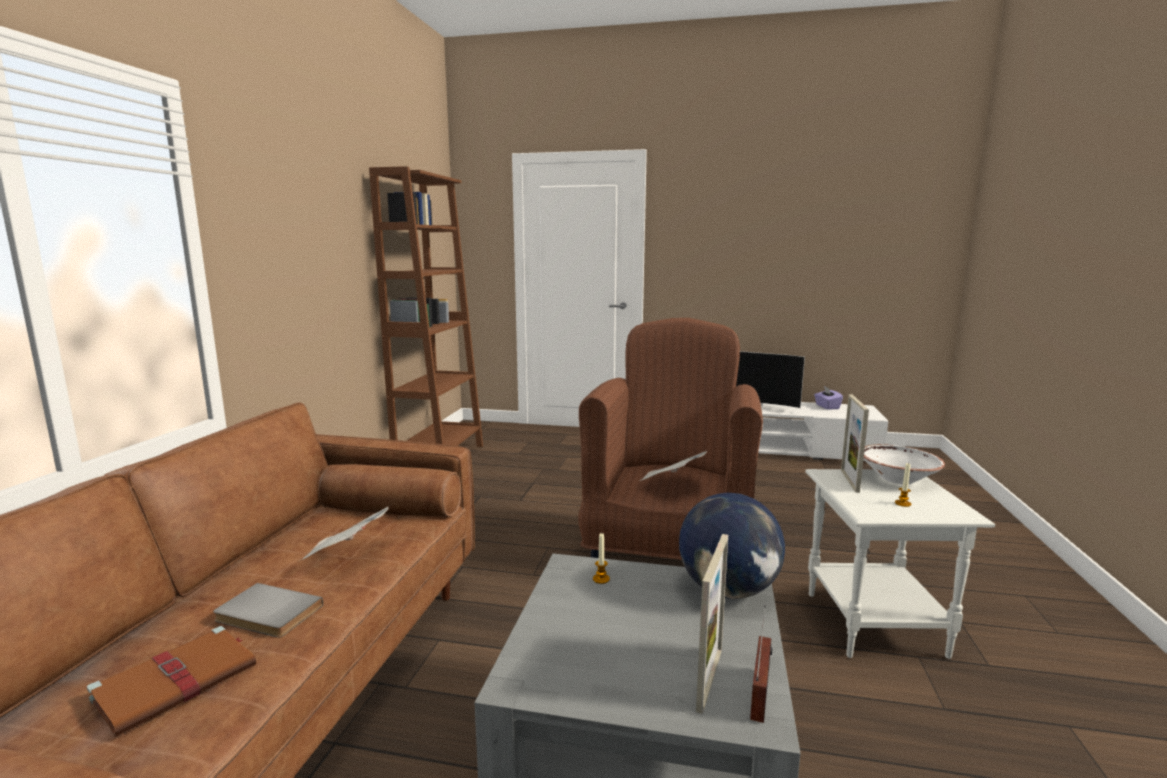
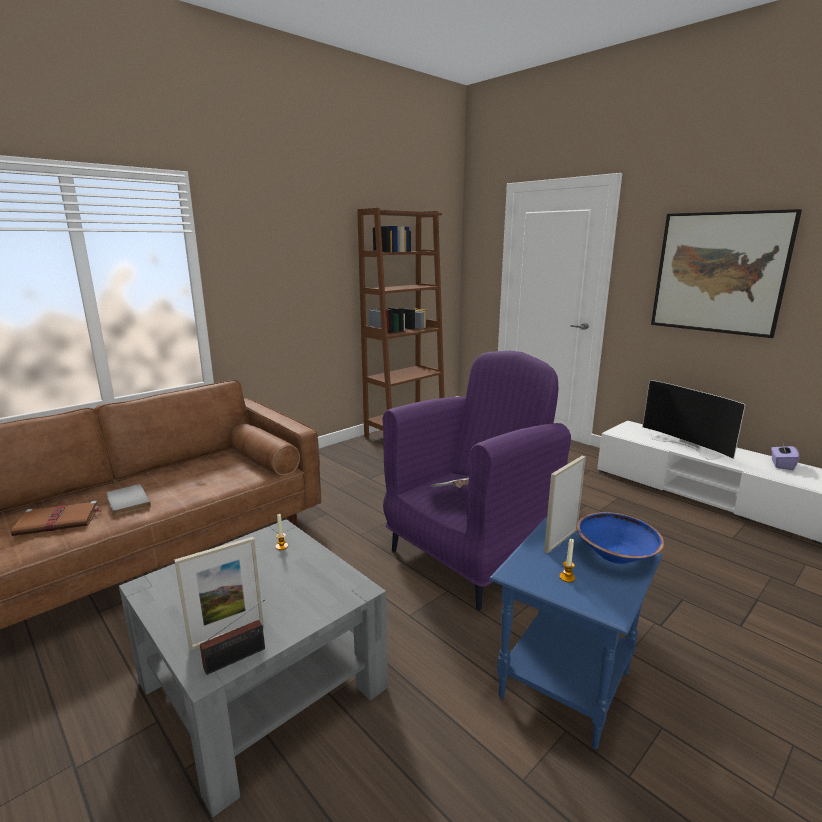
camera: 35 degrees right, 5 degrees up
(347, 555) = (201, 482): newspaper -> none
(670, 554) = (471, 556): brown armchair -> purple armchair
(728, 590) = (338, 588): globe -> none
(749, 244) = (719, 273): none -> picture
(875, 625) = (564, 686): white side table -> blue side table
(897, 478) = (615, 554): white bowl -> blue bowl

